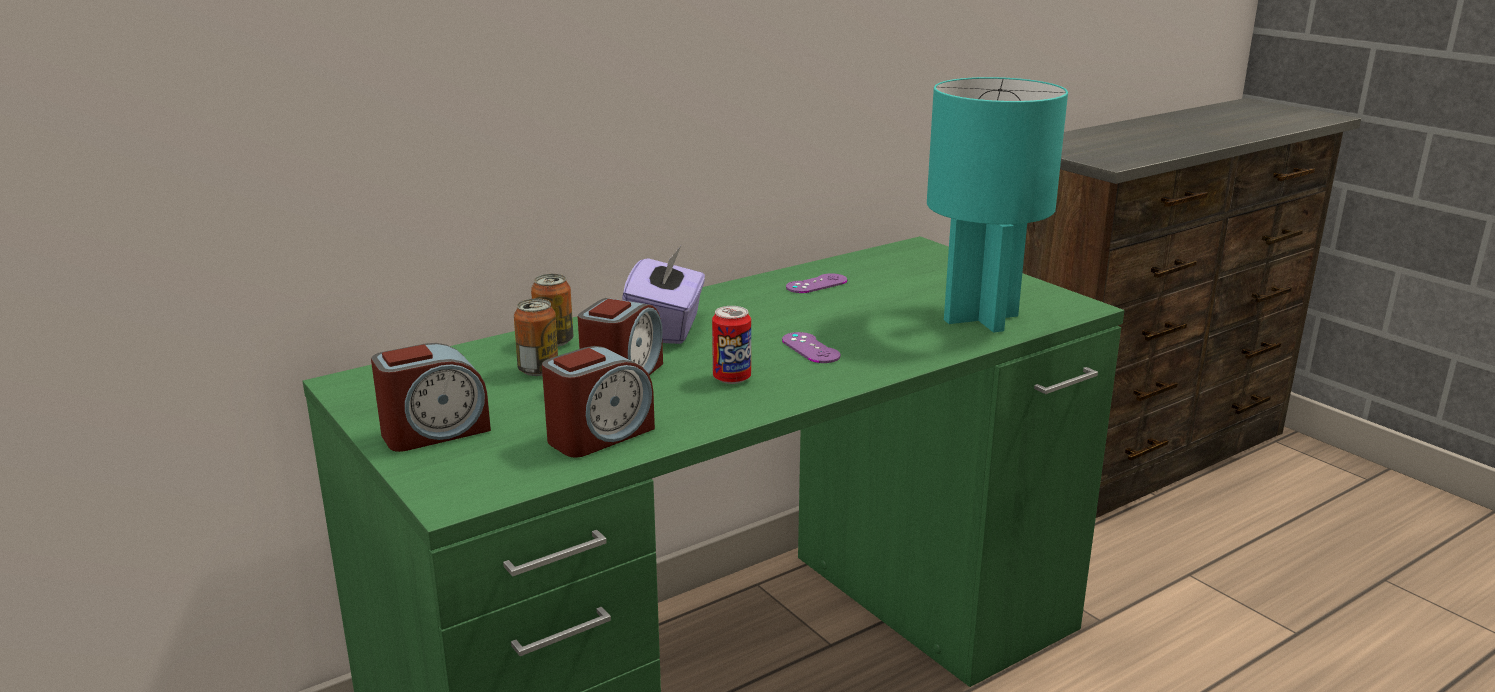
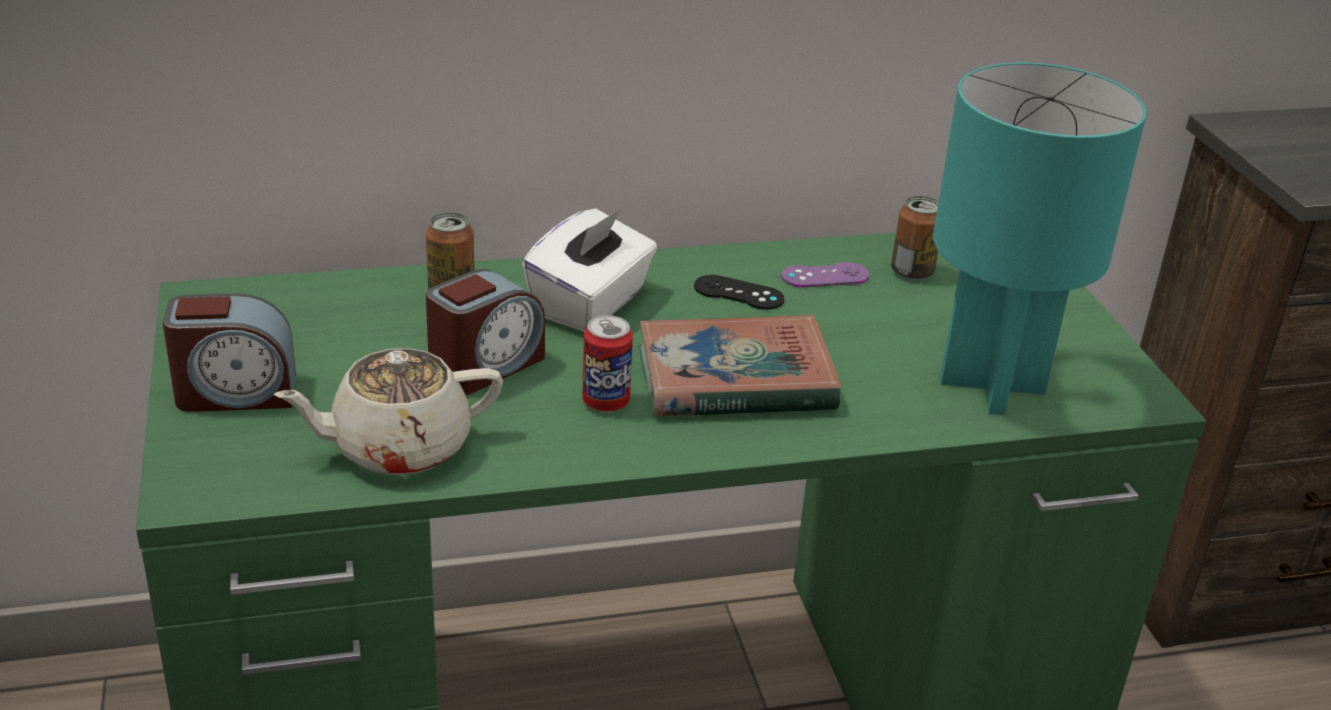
camera: 20 degrees right, 10 degrees up
(538, 370) = (403, 331): can -> can (912, 272)
(599, 435) = (397, 447): alarm clock -> beige teapot
(667, 328) = (590, 304): purple tissue box -> white tissue box
(767, 303) = (738, 293): none -> black game controller
(810, 348) = (735, 379): purple game controller -> book

